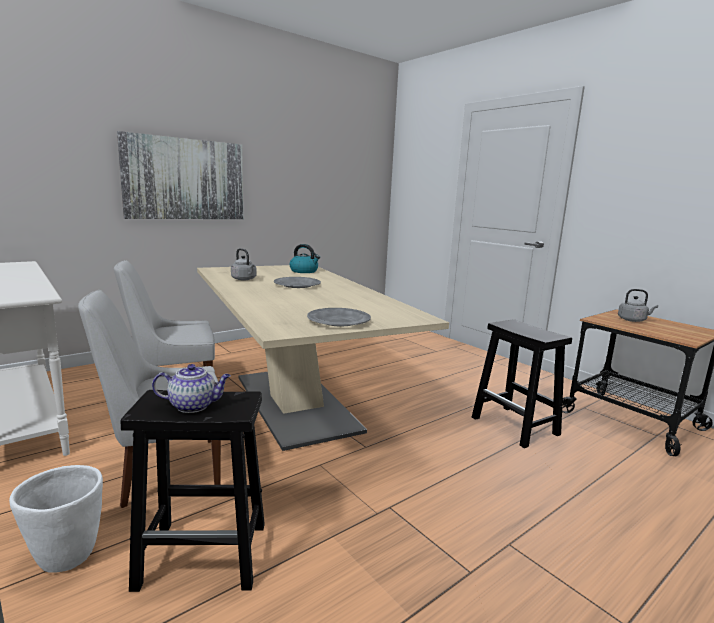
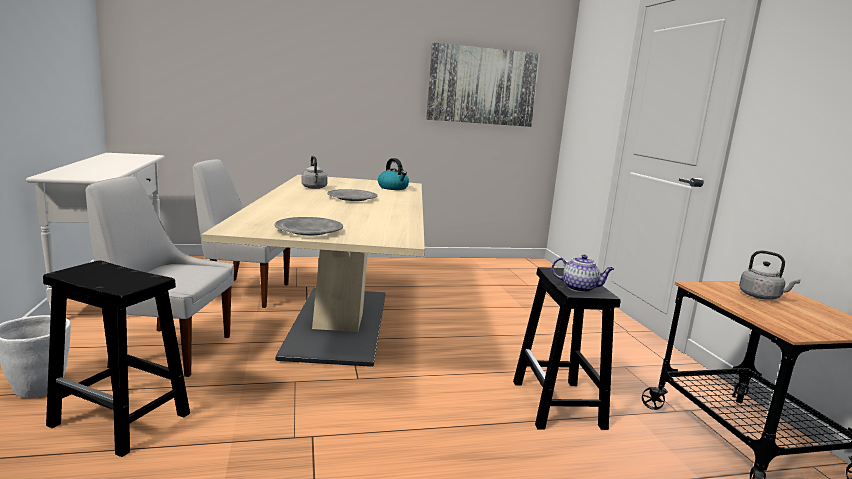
camera: 25 degrees right, 0 degrees up
(185, 179) = (310, 87): picture -> picture (482, 86)
(194, 405) = (106, 277): teapot -> teapot (580, 288)

